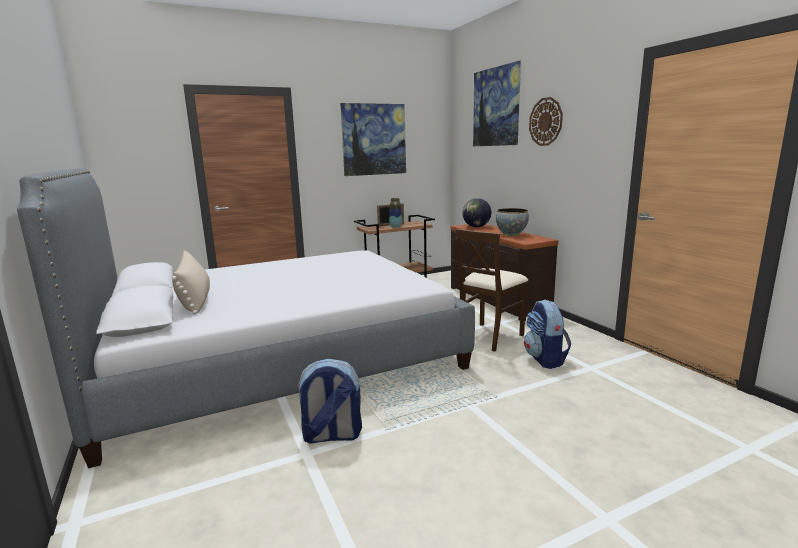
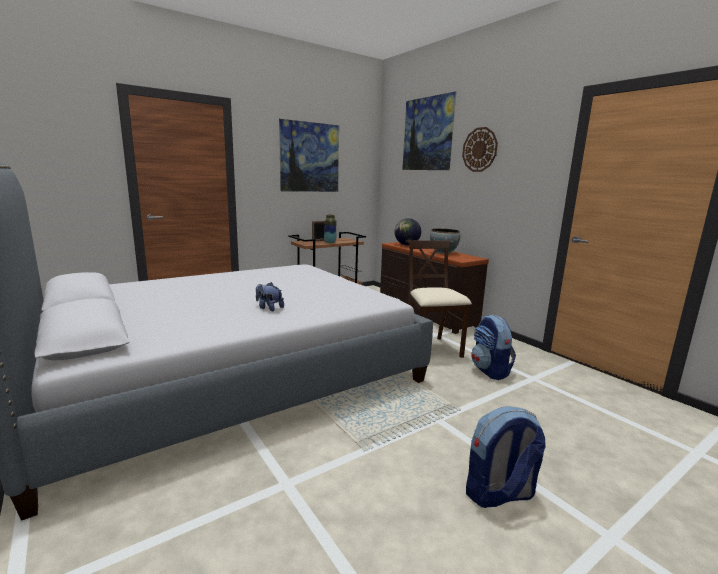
camera: 10 degrees left, 0 degrees up
(195, 300) = (143, 315): beige pillow -> none
(307, 293) = (269, 308): none -> plush toy
(331, 435) = (307, 461): backpack -> backpack (499, 495)
(489, 336) = (431, 349): beige chair -> beige chair turned 135 degrees clockwise

